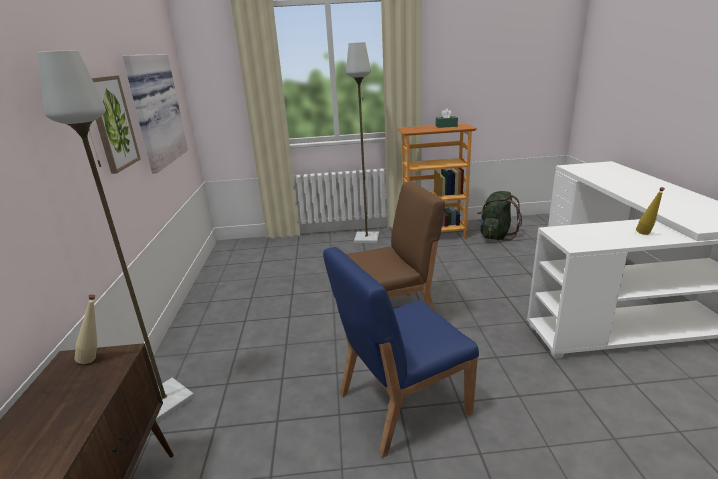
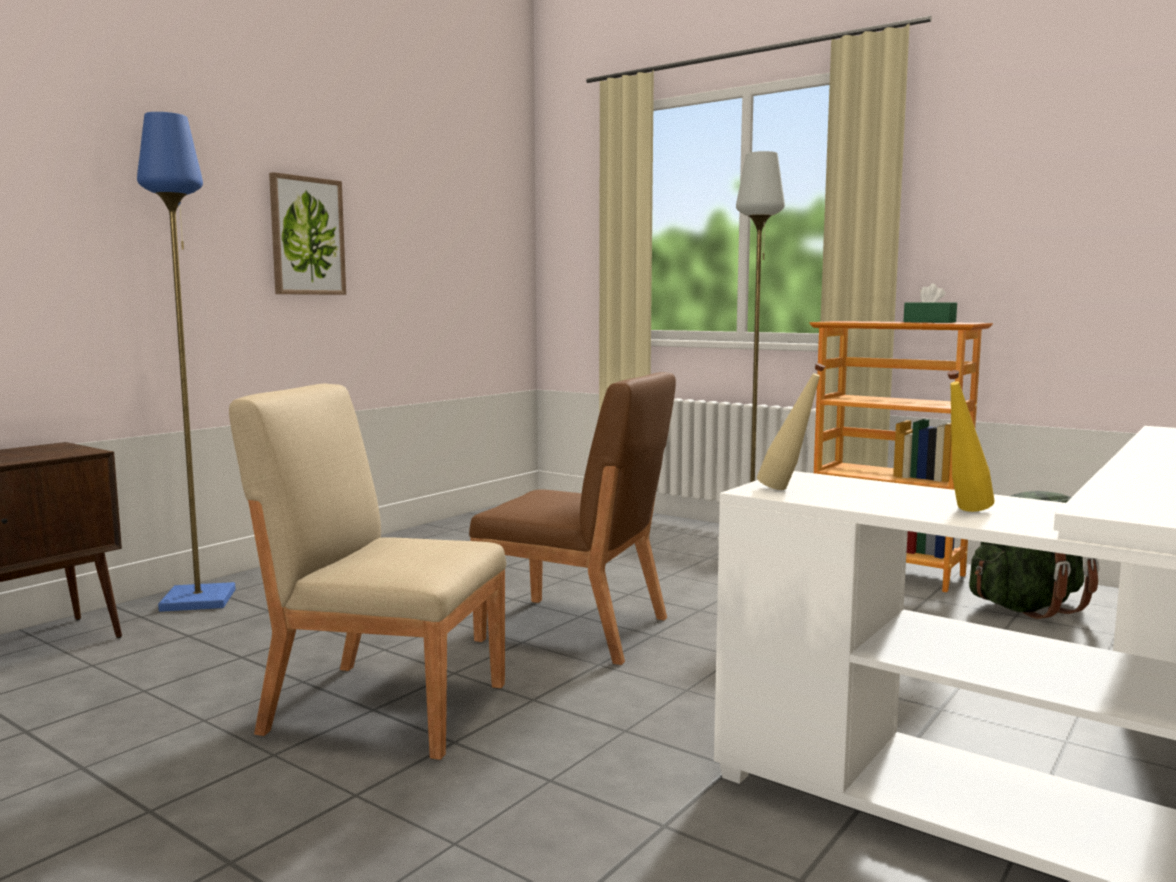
camera: 40 degrees right, 15 degrees down
(97, 359) = (64, 449): beige bottle -> beige bottle (788, 490)
(153, 110) = (421, 246): picture -> none
(165, 400) = (199, 600): grey floor lamp -> blue floor lamp
(401, 403) = (384, 707): blue chair -> beige chair

